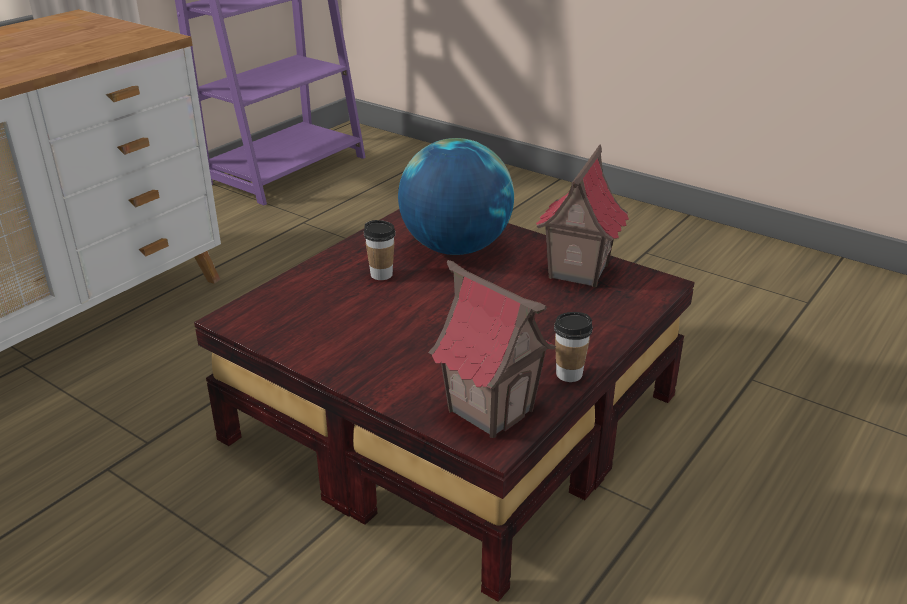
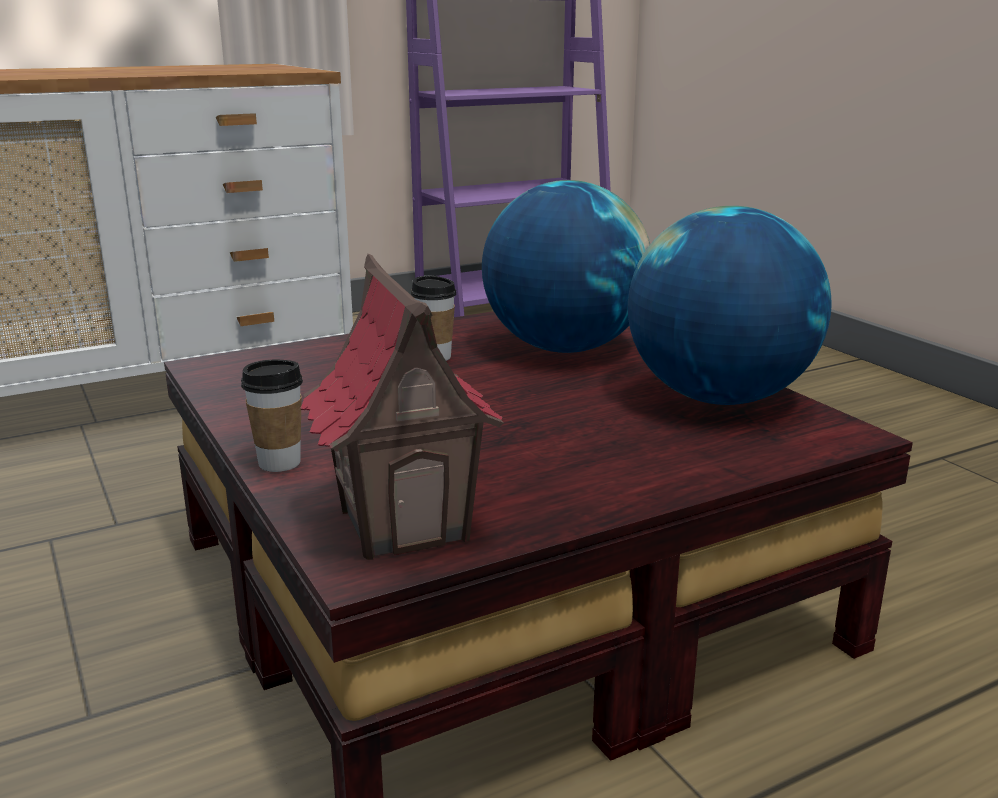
camera: 25 degrees right, 10 degrees down
(569, 374) = (577, 509): cup -> cup (279, 463)
(577, 271) = (718, 398): toy house -> globe

